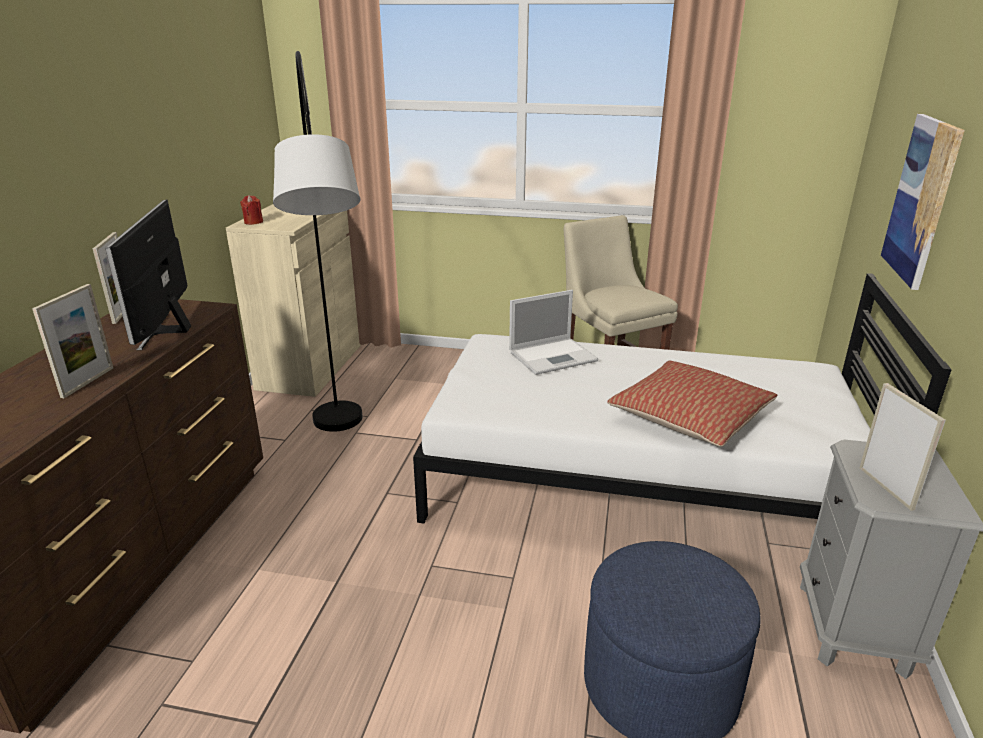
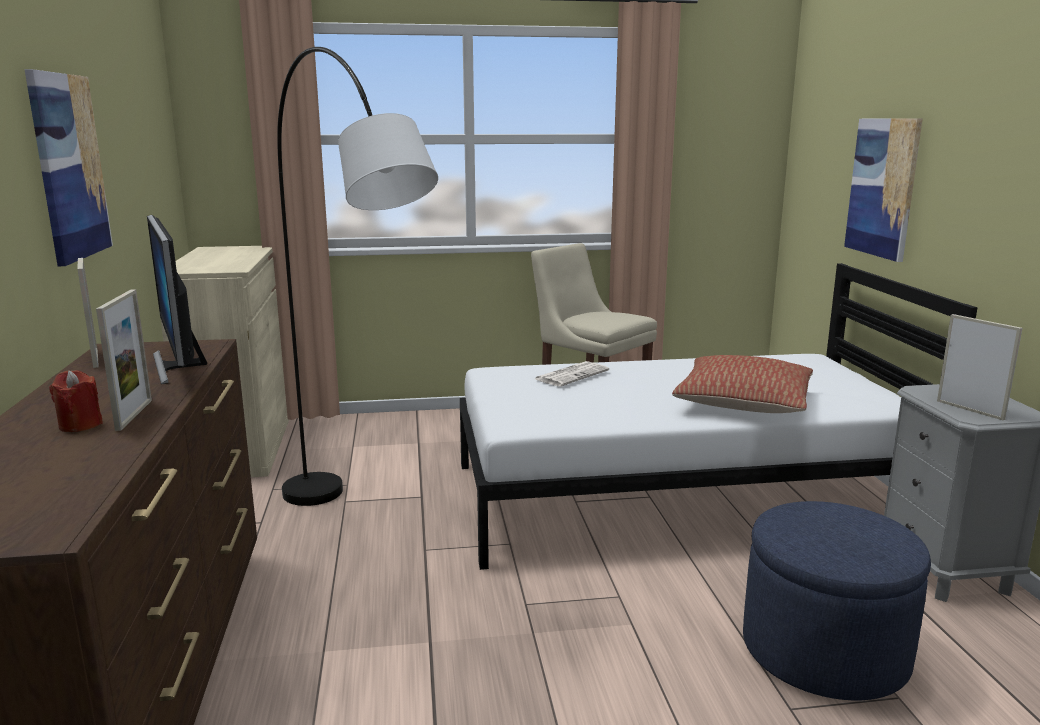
camera: 20 degrees left, 10 degrees down
(117, 153) = (69, 167): none -> picture
(253, 222) = (185, 268): red candle -> red candle (80, 425)
(554, 356) = (571, 375): laptop -> newspaper

